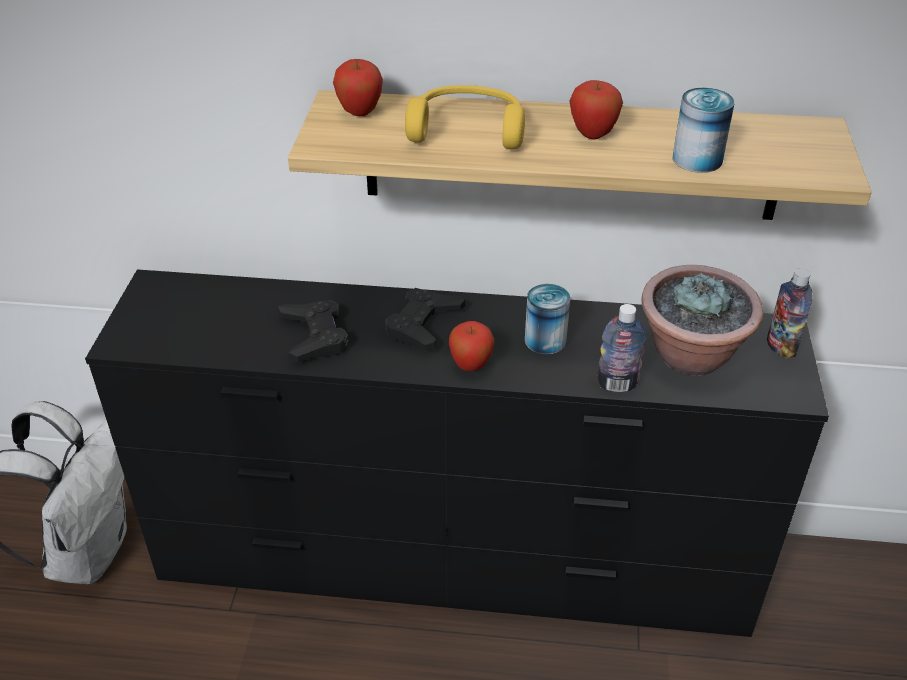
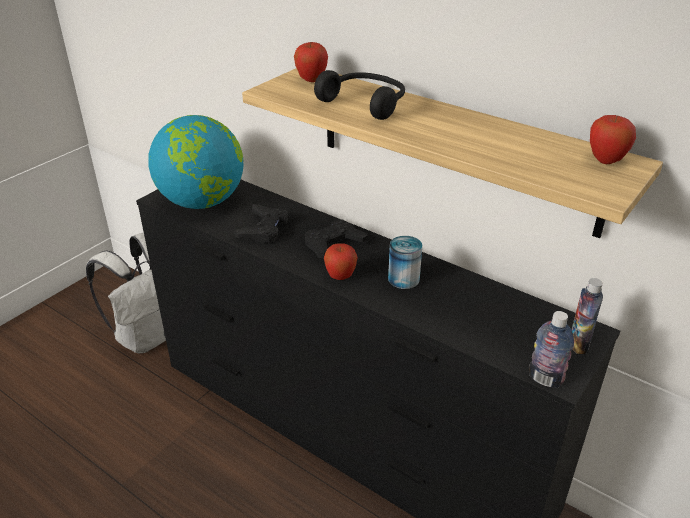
camera: 30 degrees right, 5 degrees down
(191, 327) = (202, 202): none -> globe
(468, 130) = (365, 103): yellow headphones -> black headphones
(592, 134) = (446, 125): apple -> apple (606, 160)
(617, 384) = (428, 322): bottle -> bottle (545, 379)
(691, 357) = (500, 325): potted plant -> none
(697, 159) = (504, 156): can -> none

